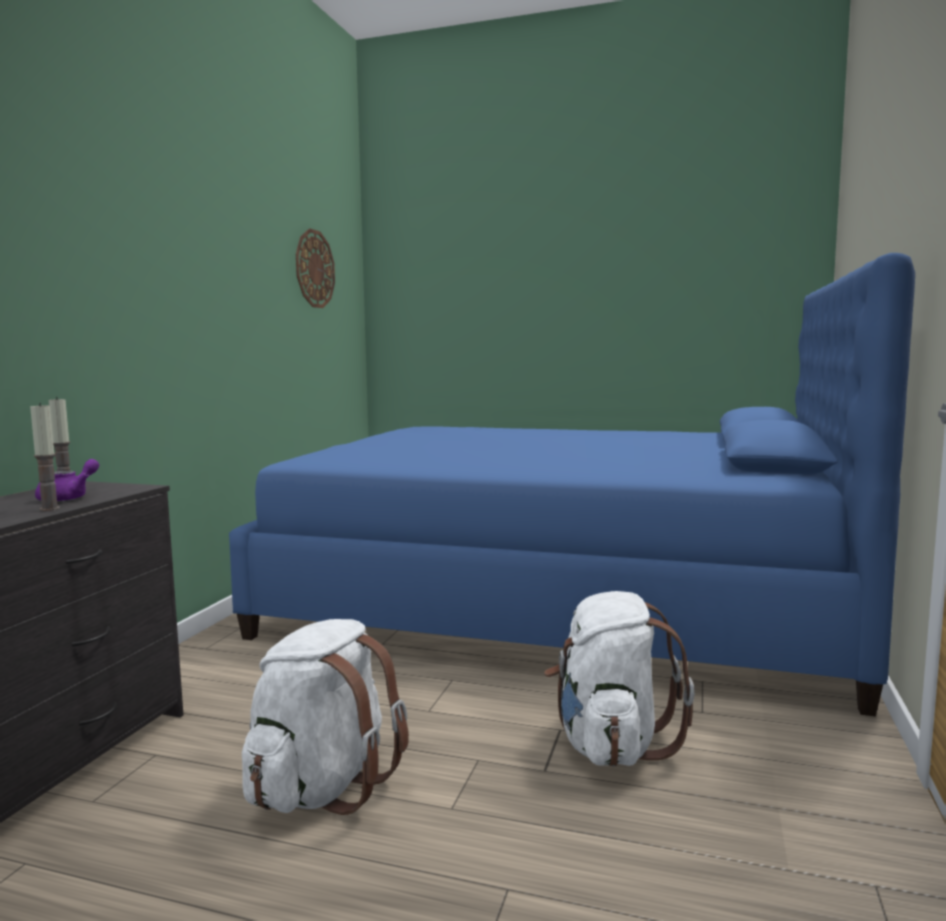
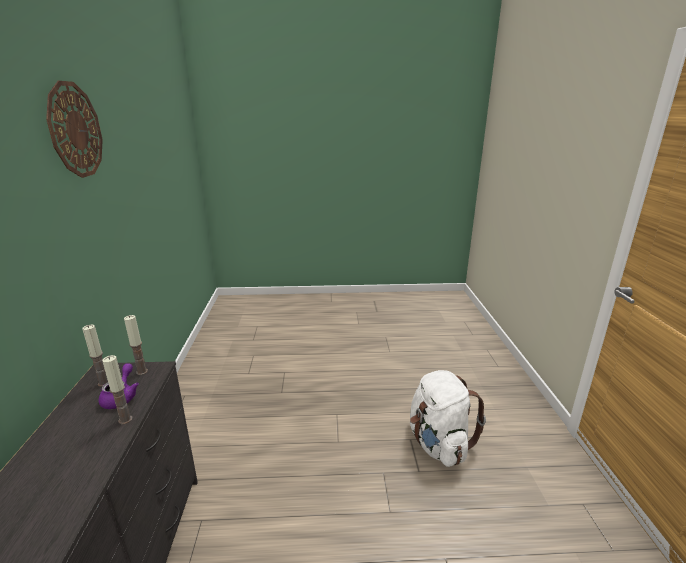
camera: 20 degrees left, 15 degrees up
(118, 487) = (142, 371): none -> candle
(314, 269) = (175, 138): wall clock -> wall clock (75, 130)
(323, 786) = (316, 516): white backpack -> none
(561, 601) = (358, 338): blue bed -> none

